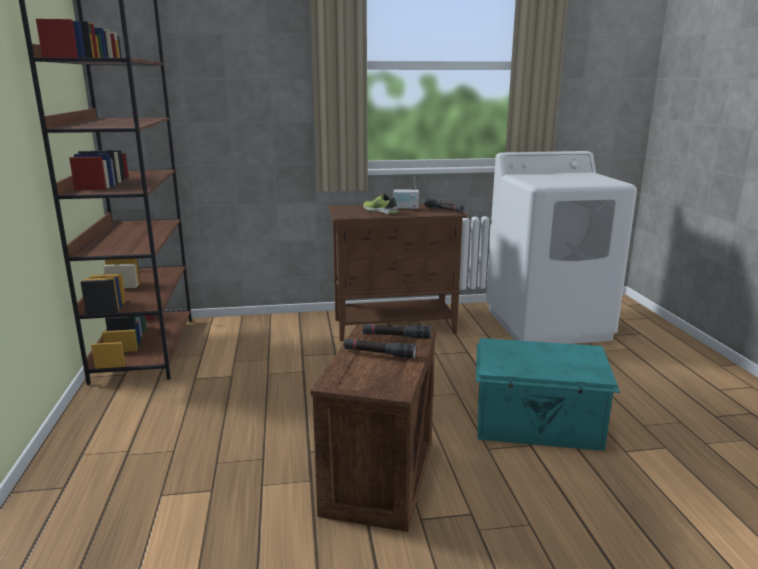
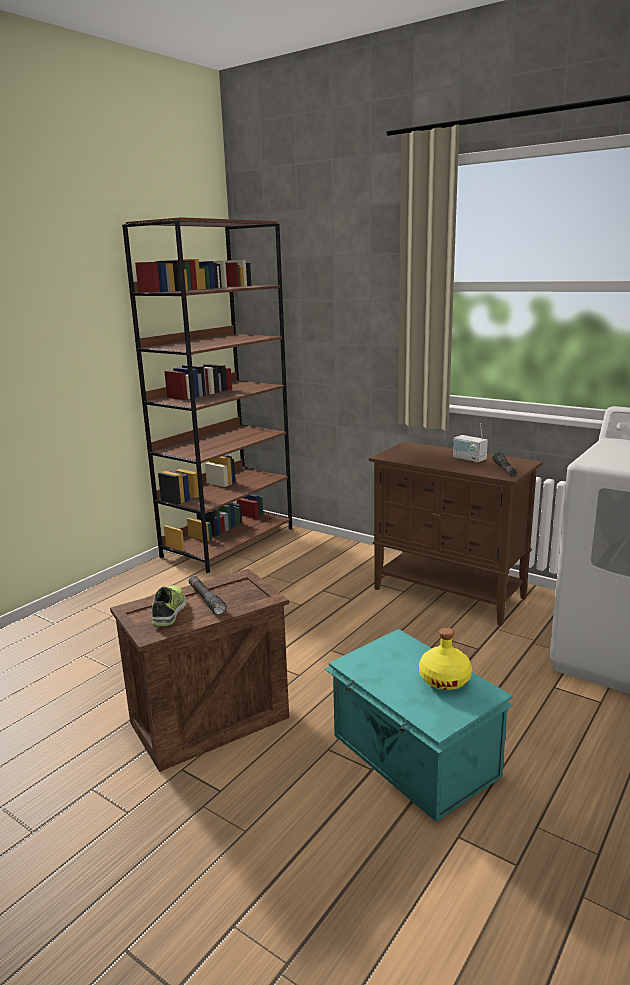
camera: 45 degrees right, 0 degrees up
(381, 211) = (434, 458): shoe -> shoe (170, 611)
(396, 336) = (250, 591): black flashlight -> none
(560, 352) = (444, 679): none -> yellow bottle

